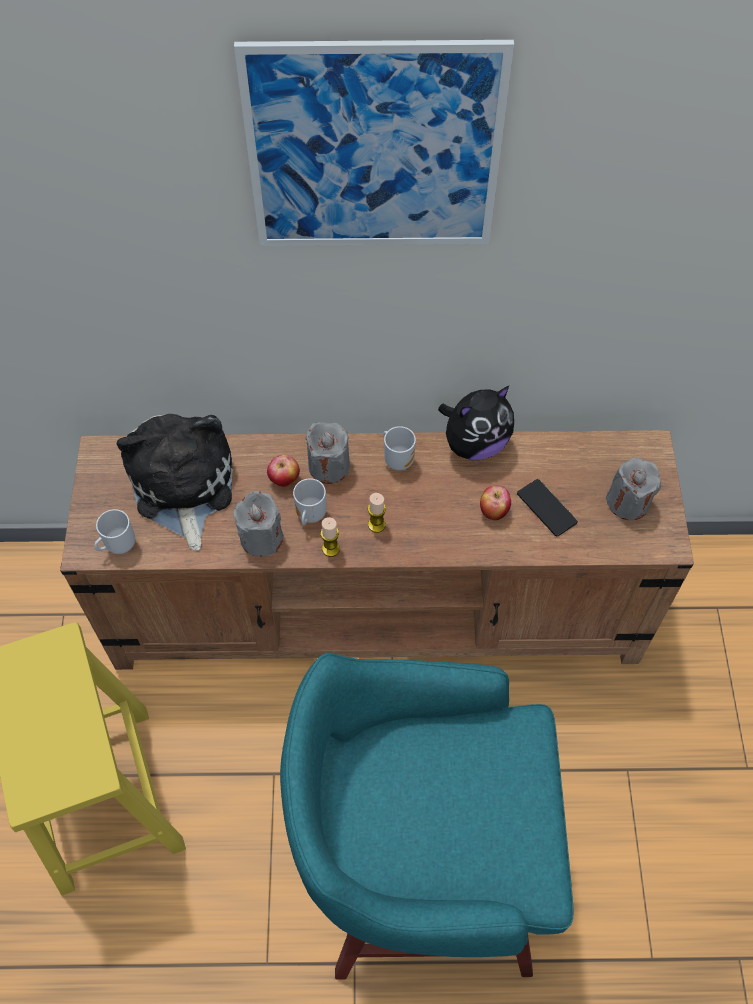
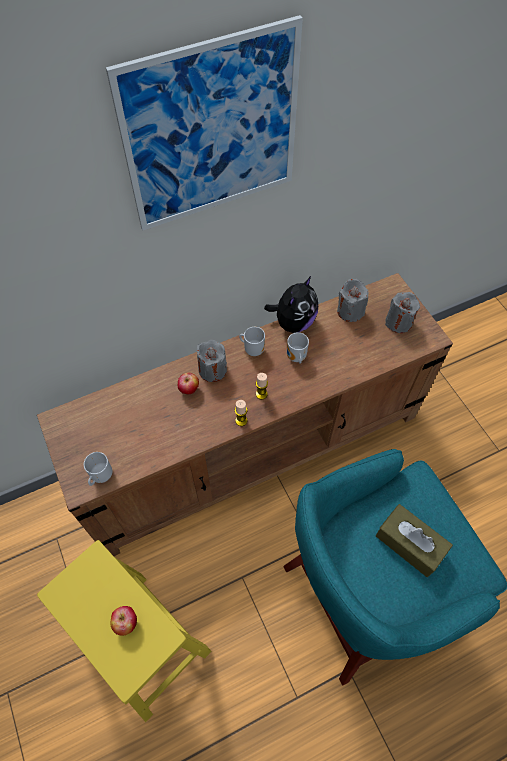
camera: 25 degrees left, 0 degrees up
(182, 486) = (124, 420): plush toy -> none
(261, 538) = (193, 432): grey candle -> grey candle (350, 311)
(309, 515) = (216, 405): mug -> mug (295, 358)
(459, 803) = (410, 544): none -> brown tissue box
(493, 511) = (326, 358): apple -> apple (126, 623)
(546, 508) = (355, 344): phone -> none

